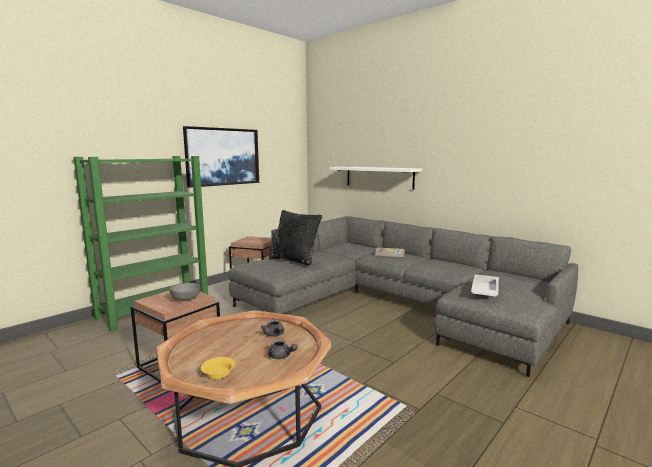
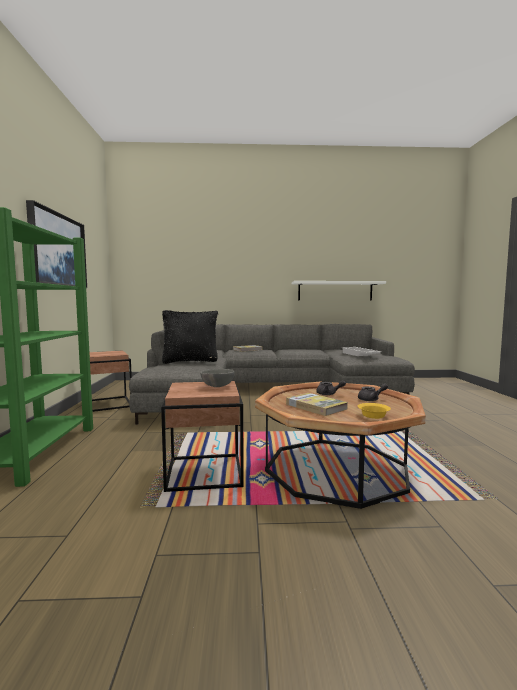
camera: 45 degrees left, 5 degrees down
(221, 344) = (316, 406): none -> book
(379, 177) = (208, 285): white shelf -> white shelf (335, 291)

